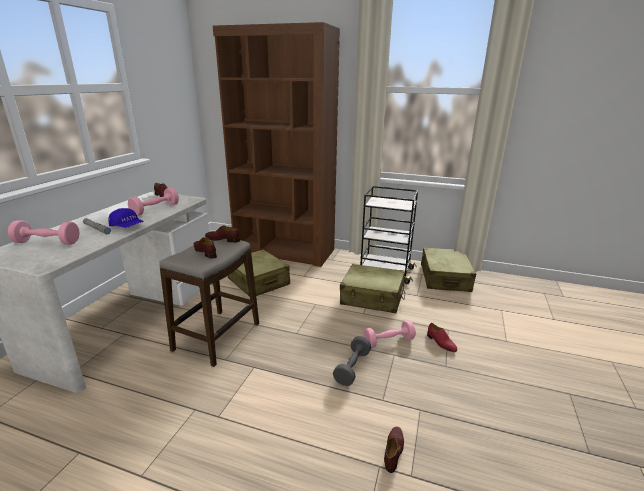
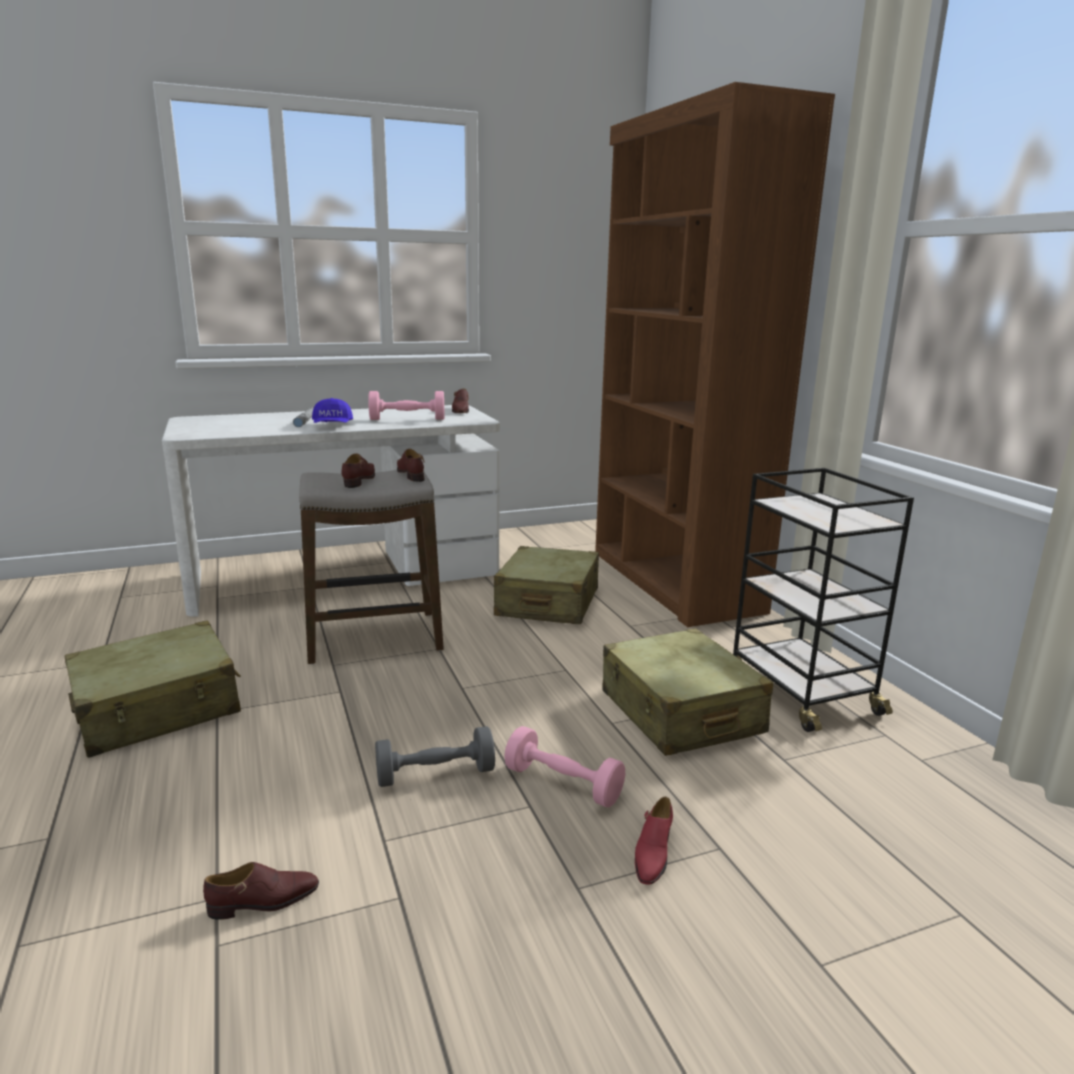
camera: 50 degrees right, 5 degrees down
(47, 242) = (241, 421): pink dumbbell -> none
(445, 278) = (934, 772): beige suitcase -> beige suitcase (158, 709)

